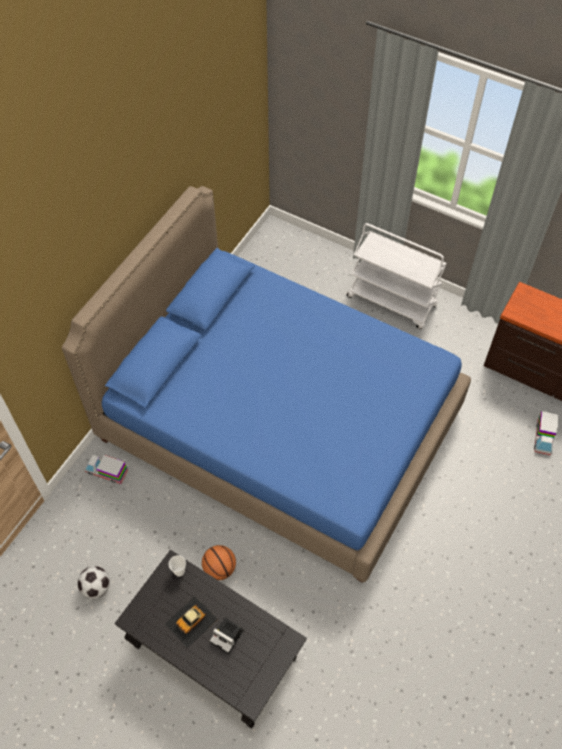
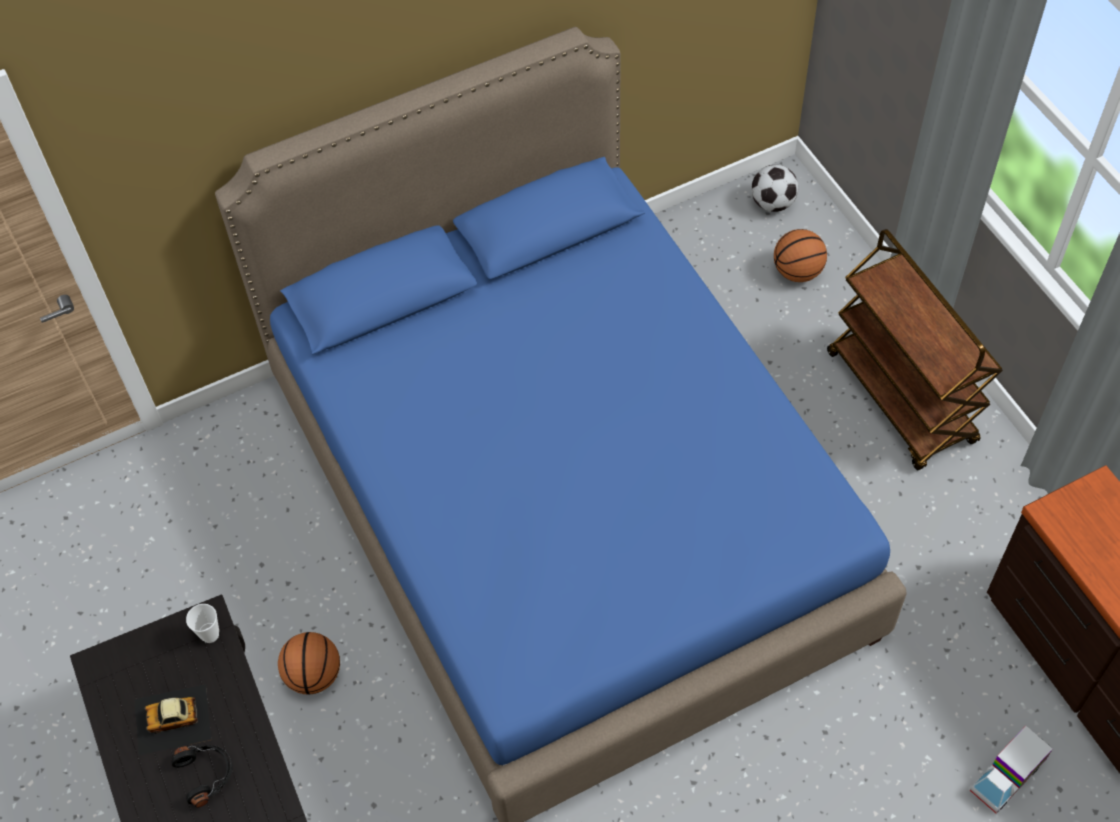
camera: 35 degrees right, 0 degrees up
(96, 587) = (125, 598): football -> football (772, 203)
(107, 471) = (258, 436): toy truck -> none
(228, 636) = (207, 774): camera -> black headphones
(309, 267) = (797, 271): none -> basketball
(392, 301) = (902, 398): white cart -> brown cart

